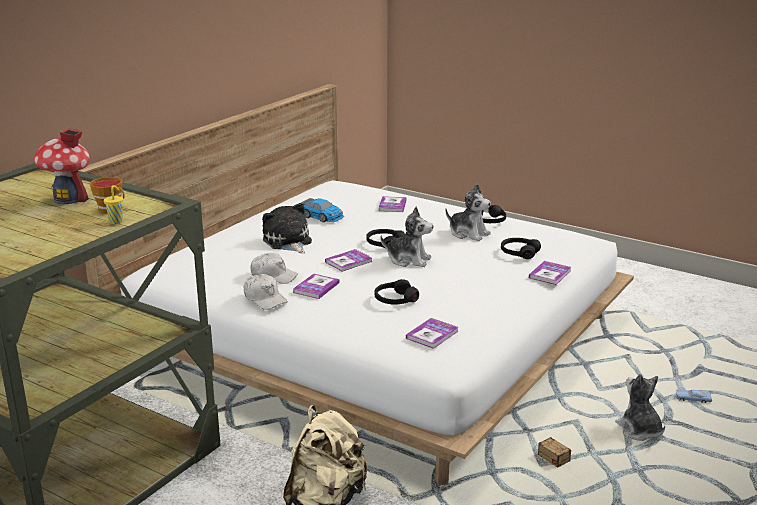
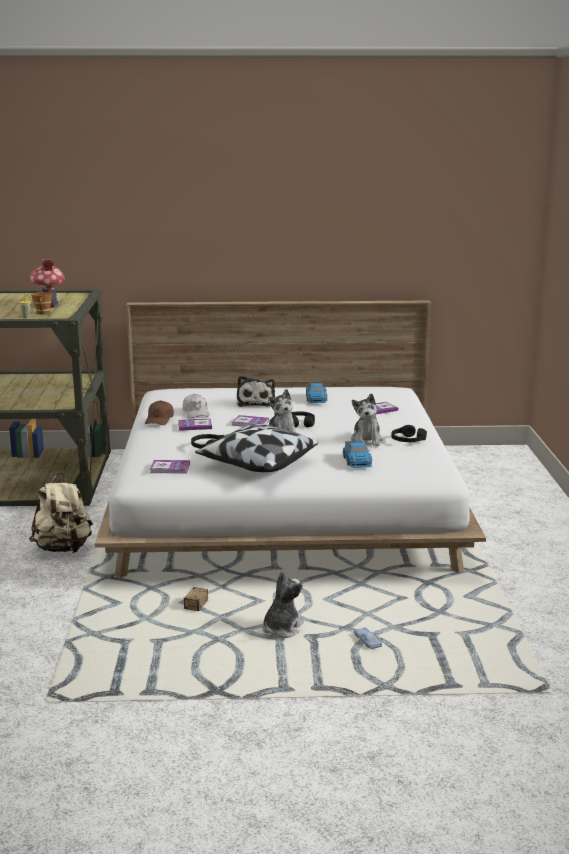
camera: 55 degrees right, 5 degrees down
(265, 299) = (159, 420): white cap -> brown cap
(288, 242) = (256, 402): plush toy -> plush toy turned 150 degrees clockwise
(472, 292) = (257, 464): none -> pillow
(519, 253) = (357, 461): black headphones -> toy car
(550, 274) = (334, 479): book -> none

